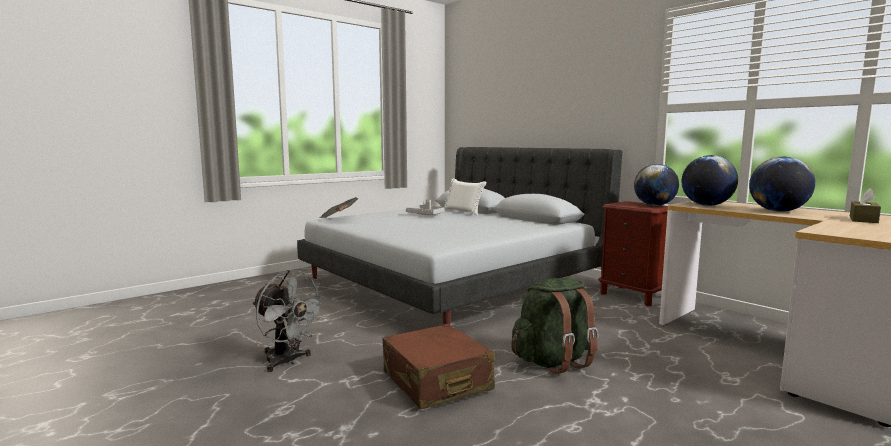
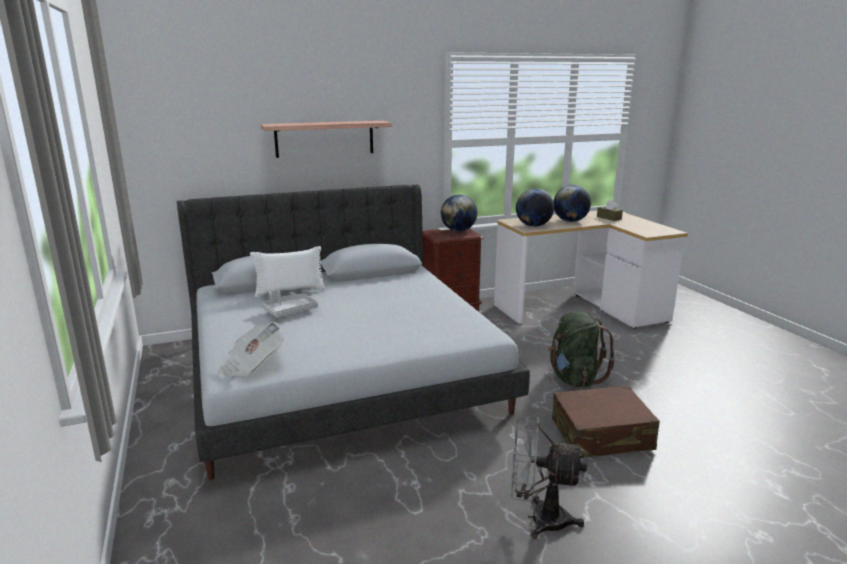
camera: 70 degrees left, 10 degrees up
(287, 361) = (539, 519): grey fan -> grey fan turned 135 degrees counterclockwise
(552, 105) = (324, 138): none -> shelf

